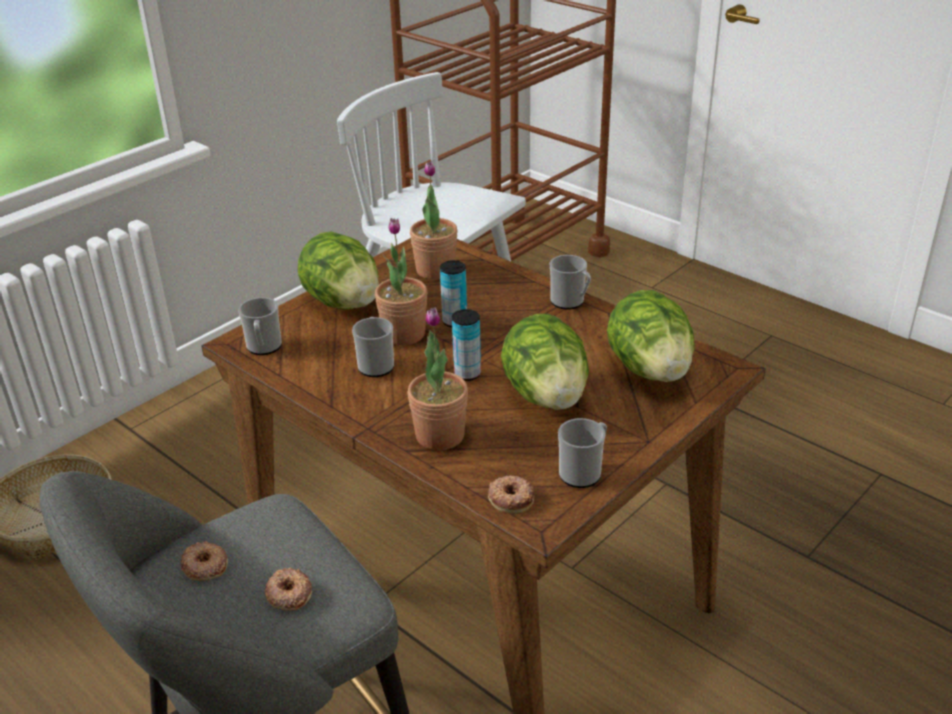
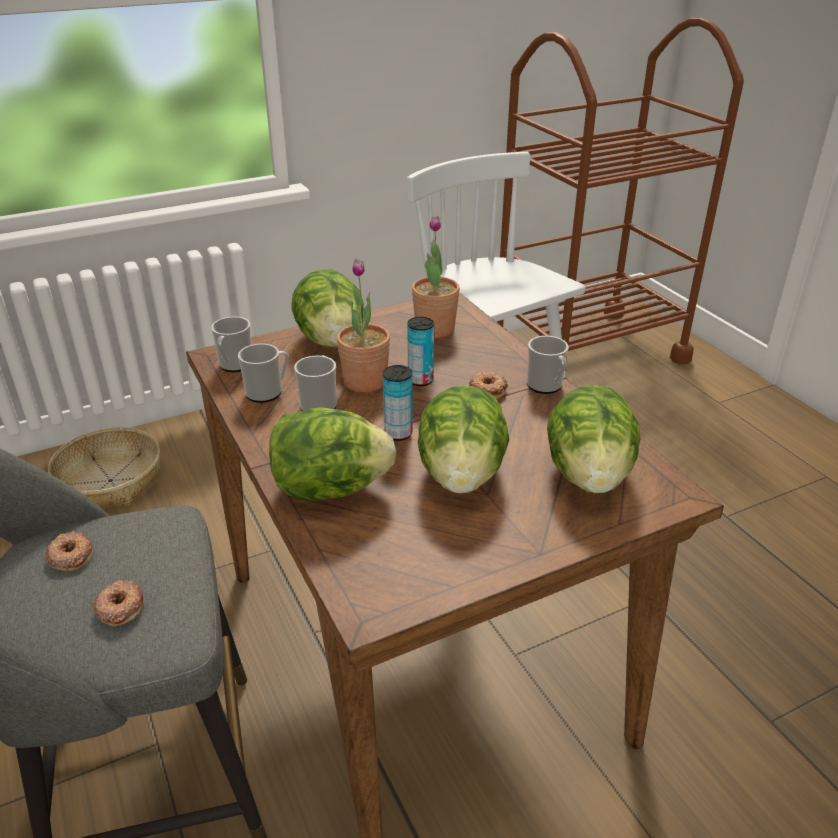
camera: 20 degrees right, 0 degrees up
(440, 435) = (330, 488): potted plant -> lettuce
(511, 498) = (355, 574): donut -> donut (488, 389)
(583, 472) = (448, 568): mug -> mug (268, 392)

